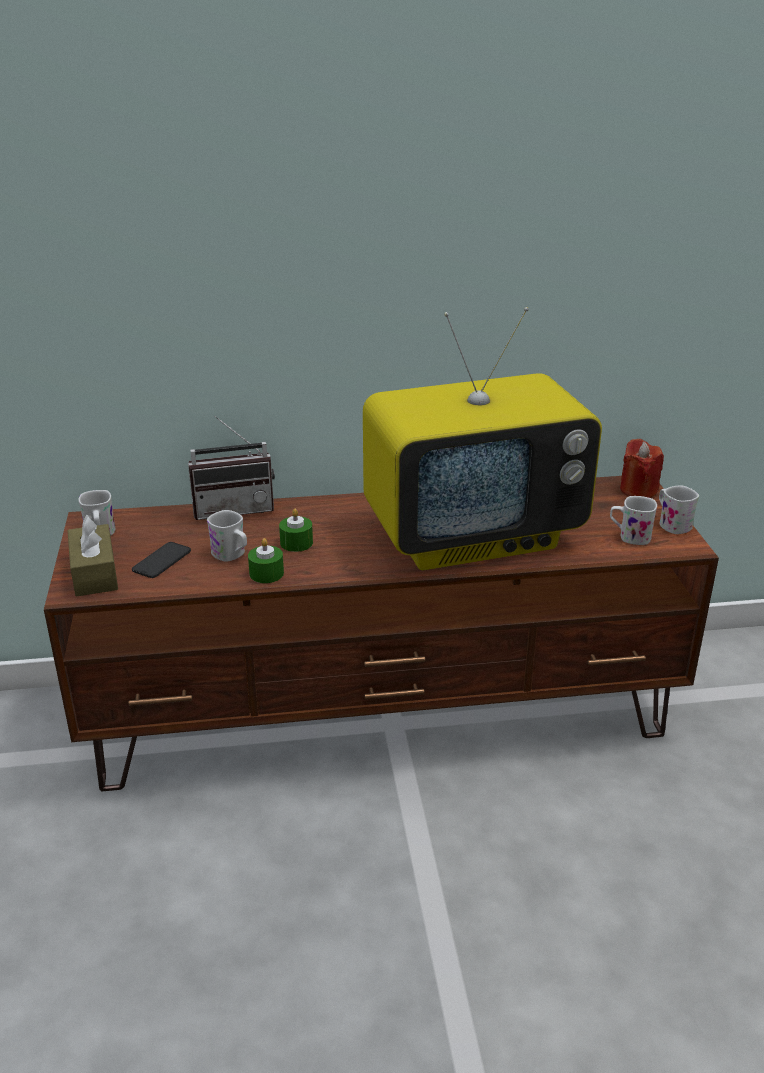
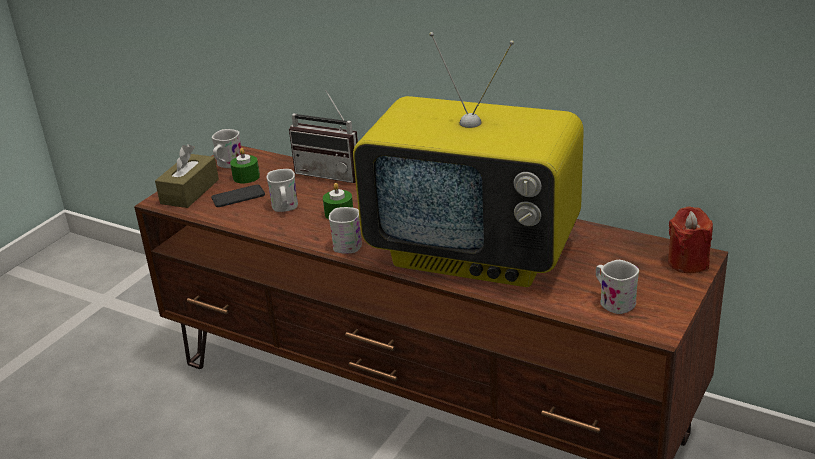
camera: 40 degrees right, 0 degrees up
(266, 573) = (288, 229): green candle -> green candle (246, 177)
(671, 524) = (673, 304): white mug -> white mug (348, 243)

